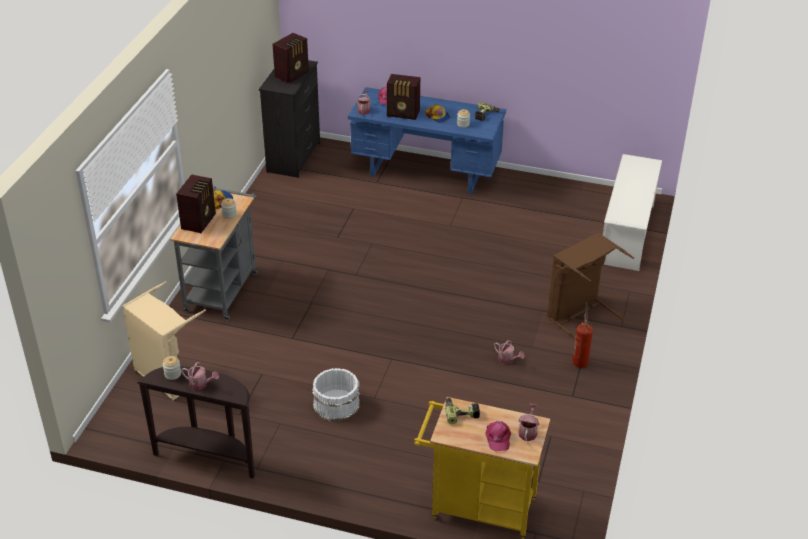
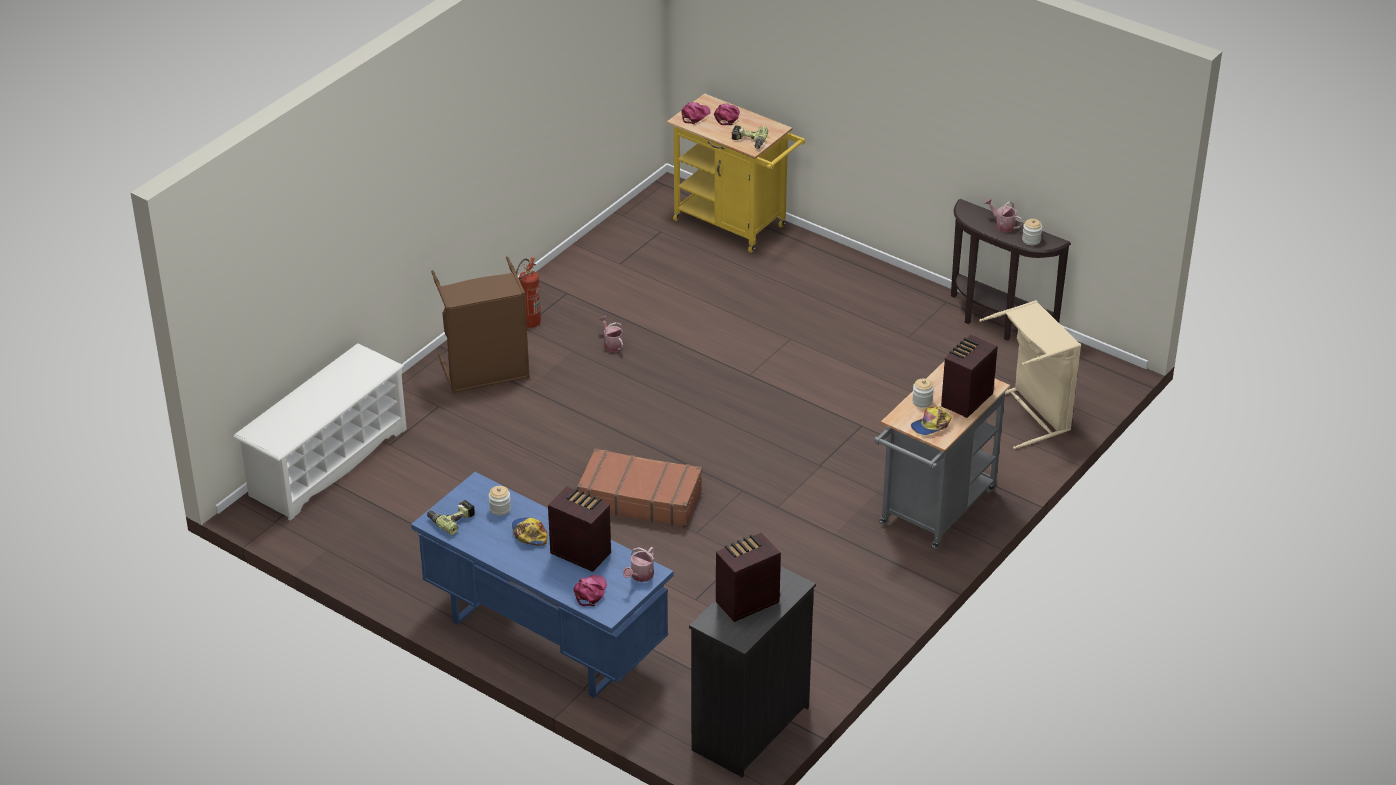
camera: 160 degrees left, 0 degrees up
(336, 404) = (836, 342): white bucket -> none
(419, 255) = (640, 498): none -> brown suitcase
(528, 431) = (695, 115): watering can -> pink cap

